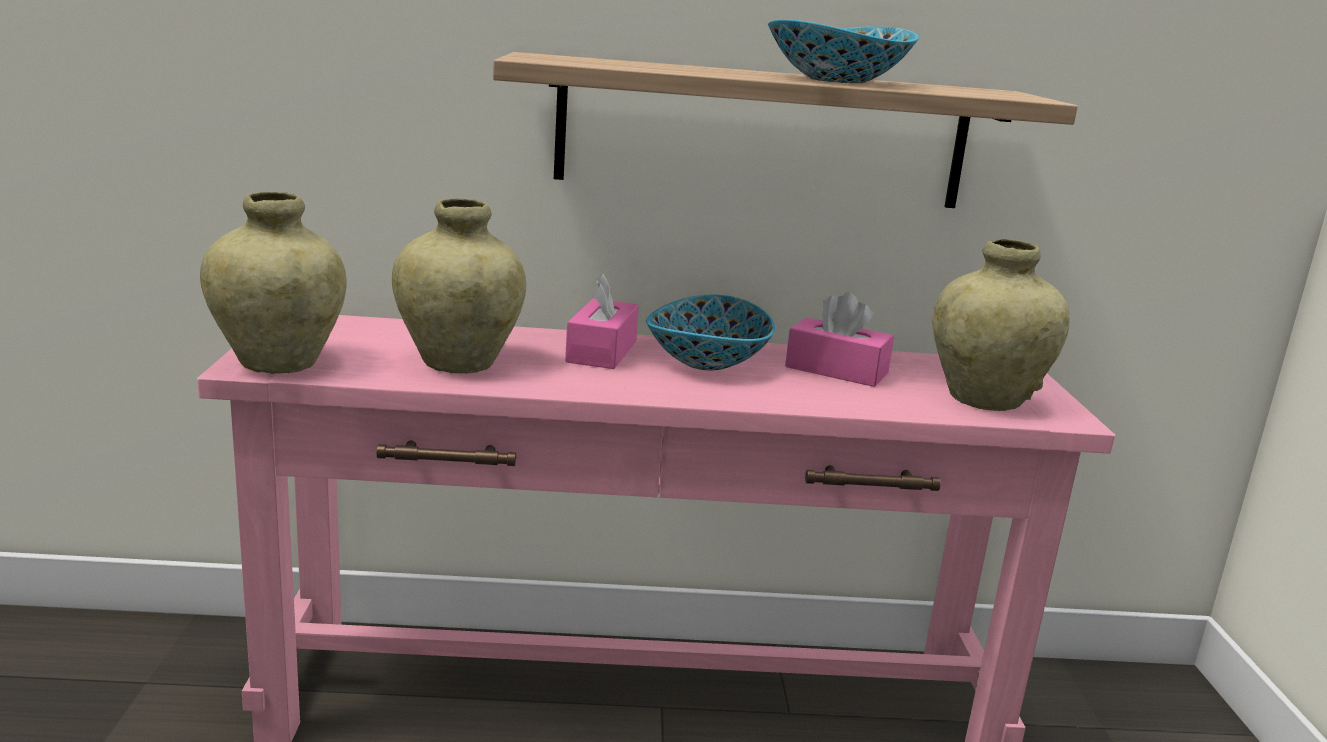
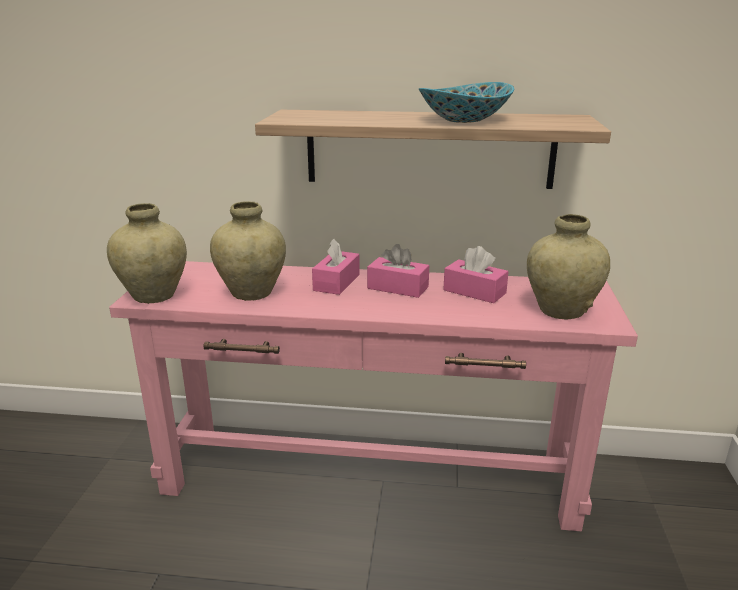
camera: 10 degrees right, 5 degrees up
(708, 361) = (398, 287): bowl -> pink tissue box

